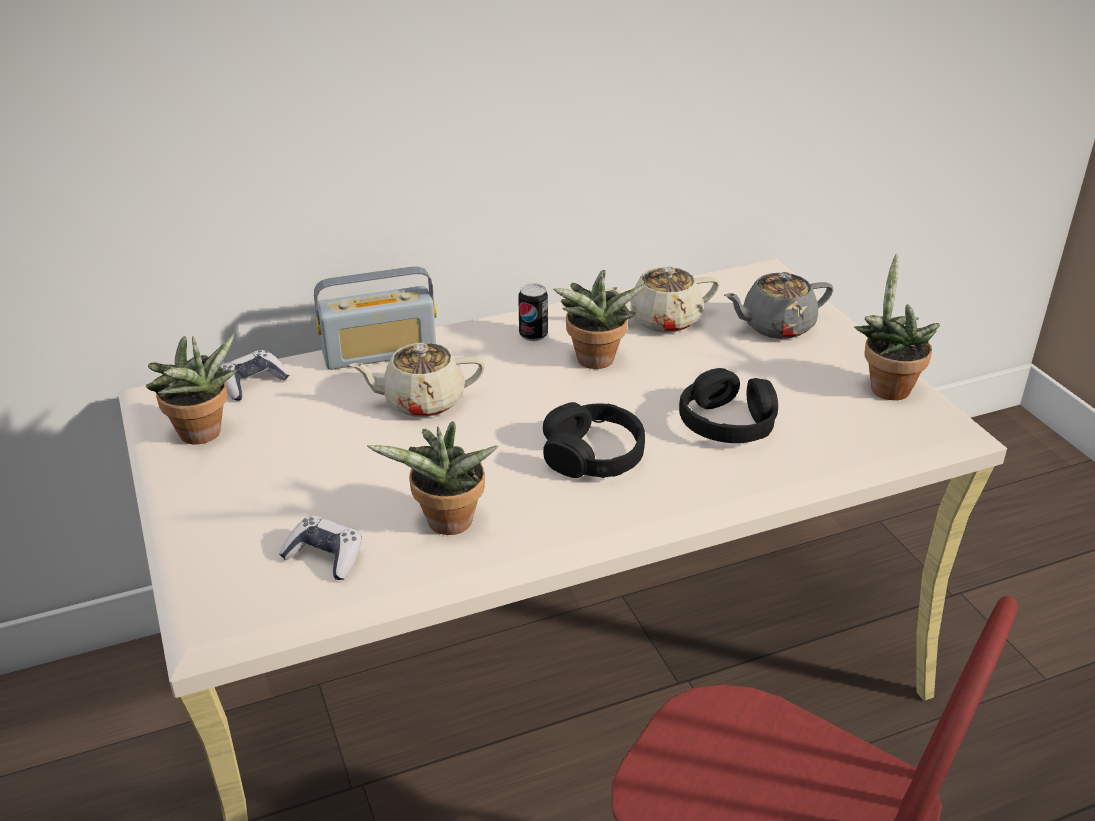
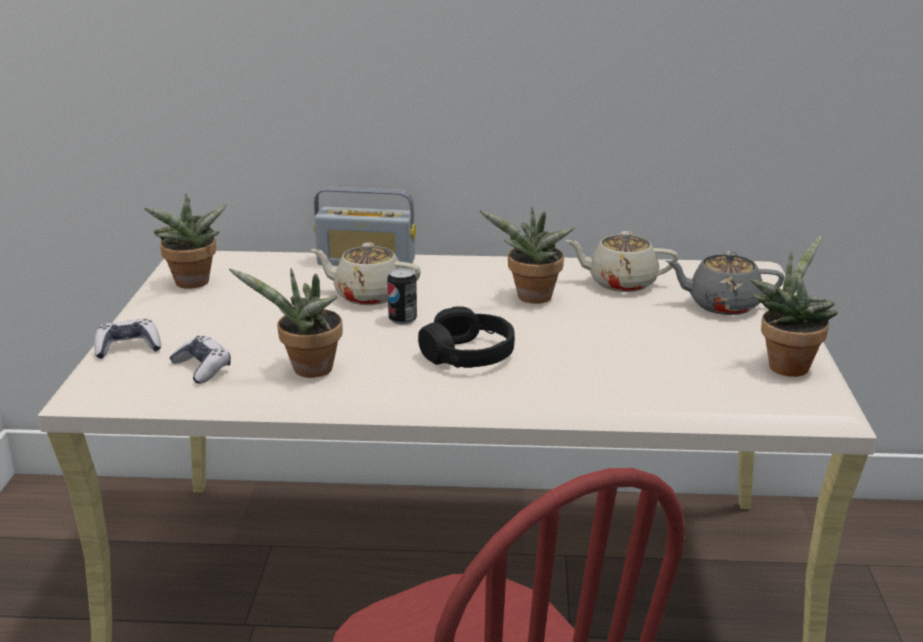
camera: 25 degrees right, 10 degrees down
(253, 383) = (257, 262): game controller -> game controller (128, 348)
(533, 335) = (499, 273): can -> can (402, 319)
(727, 422) = (607, 358): black headphones -> none

